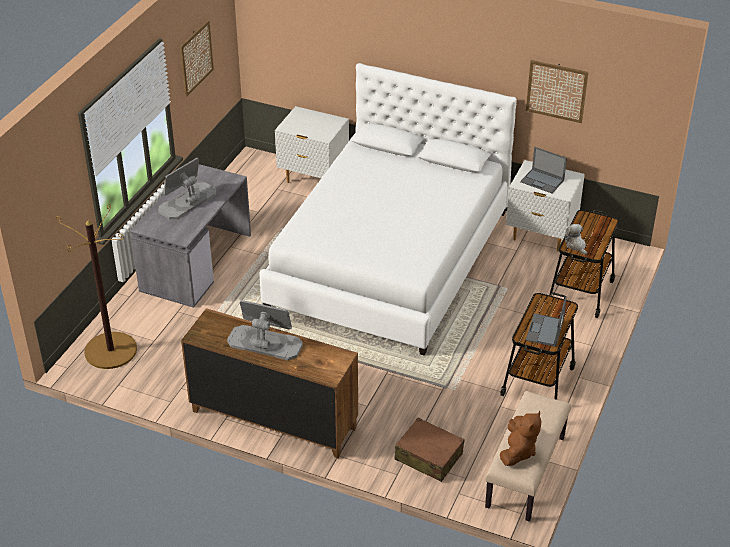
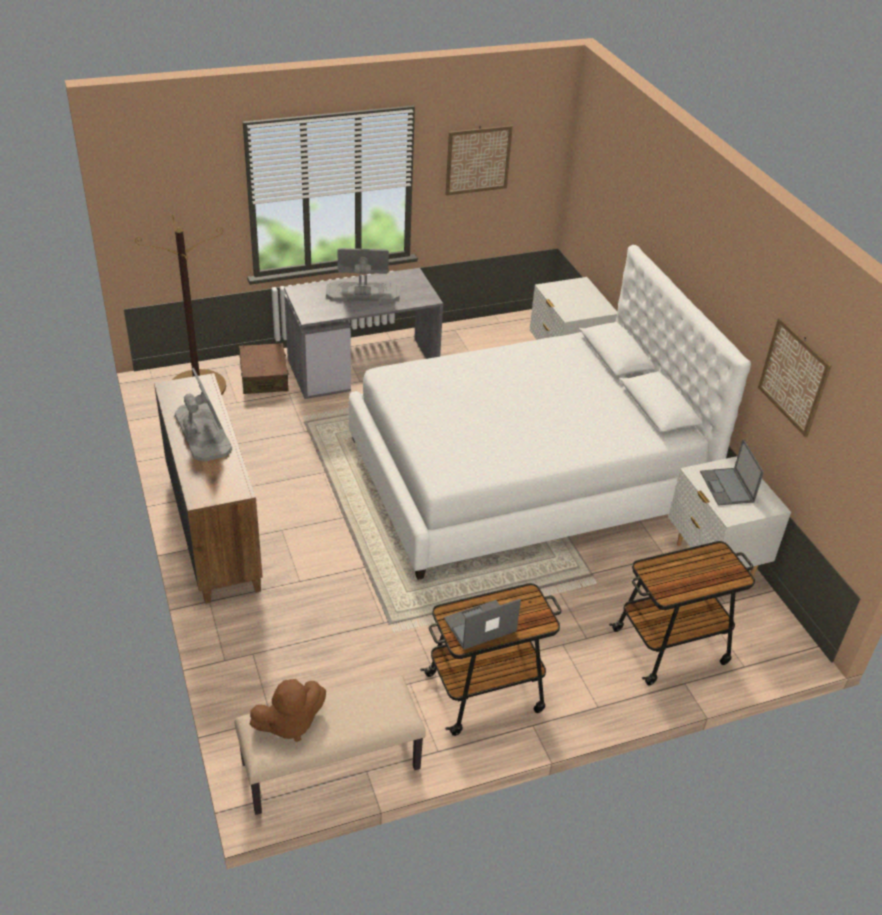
camera: 45 degrees right, 0 degrees up
(428, 457) = (273, 670): brown suitcase -> brown suitcase (264, 377)
(576, 245) = (659, 572): plush toy -> none

